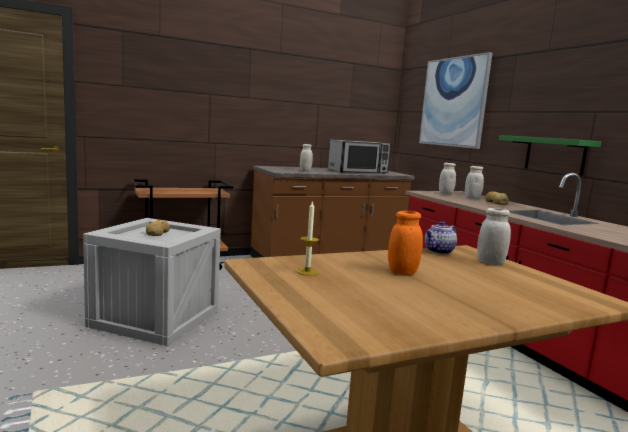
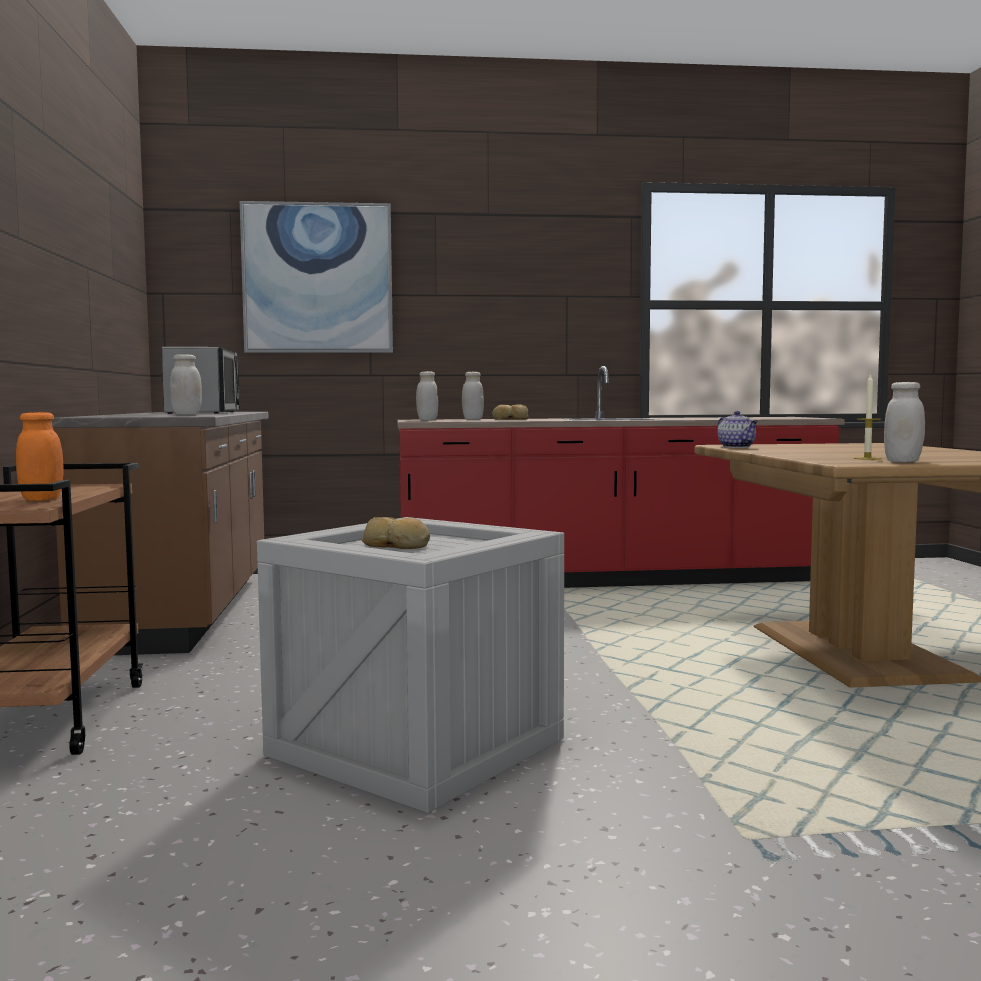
camera: 70 degrees left, 5 degrees down
(402, 272) = (839, 452): orange jar -> orange jar (42, 499)
(490, 262) = (776, 445): white jar -> white jar (903, 461)
(555, 155) = (525, 351): green shelf -> none

